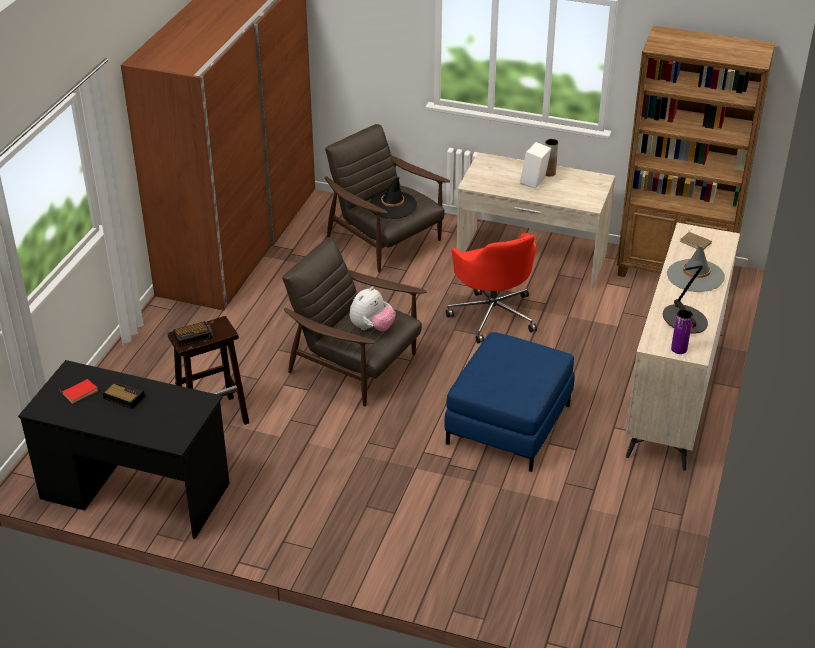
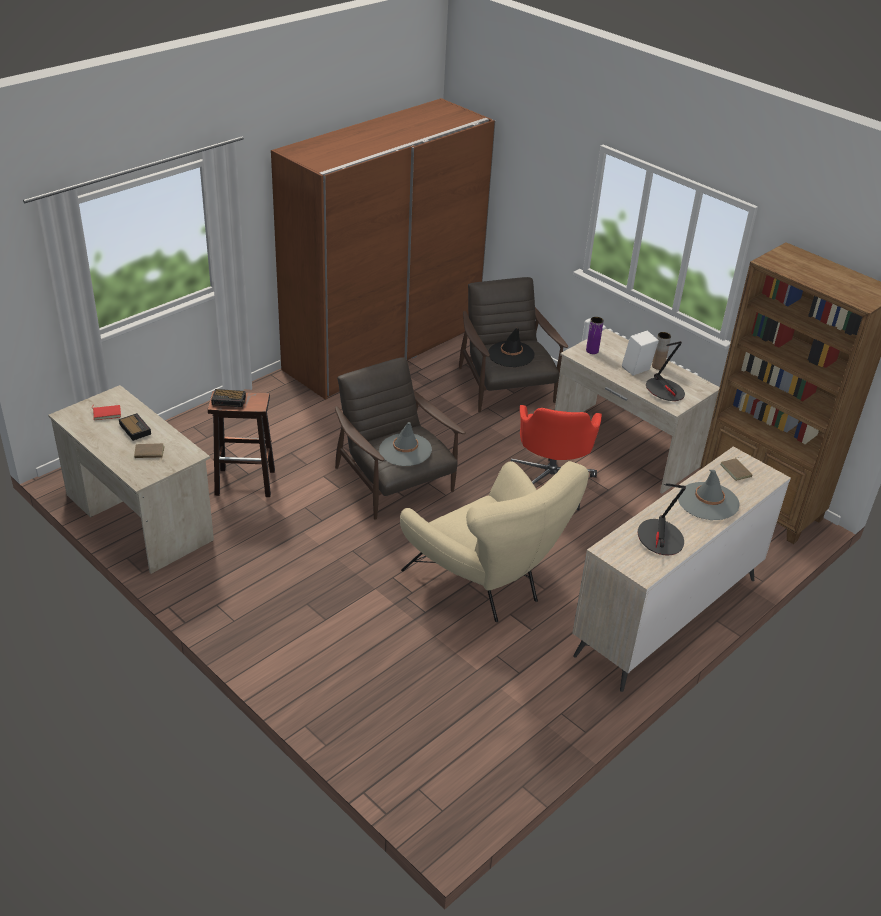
camera: 25 degrees right, 0 degrees up
(135, 491) = (139, 517): black desk -> beige desk
(160, 414) = (149, 453): none -> brown book
(372, 328) = (405, 450): plush toy -> grey hat
(509, 424) = (487, 583): blue ottoman -> beige armchair
(572, 194) = (664, 391): none -> table lamp
(679, 349) = (630, 563): purple vase -> purple vase (592, 351)

